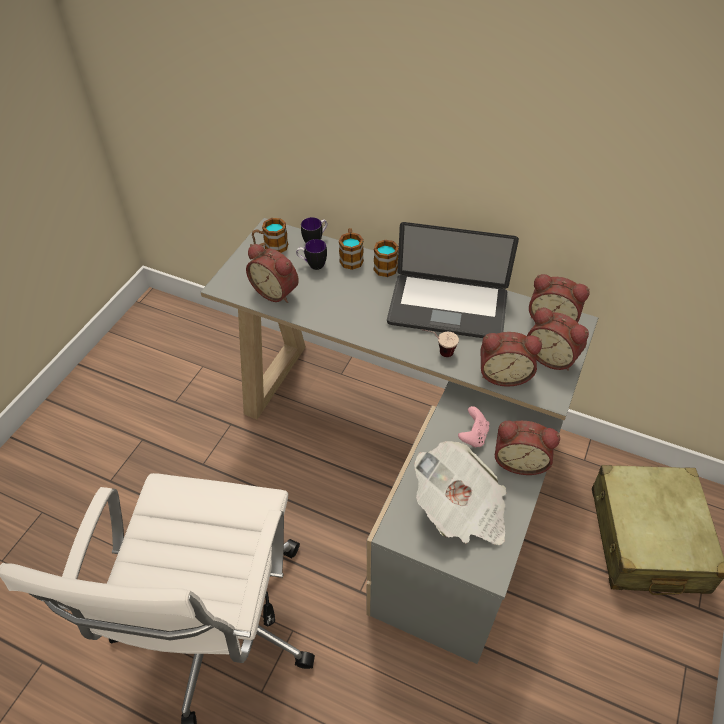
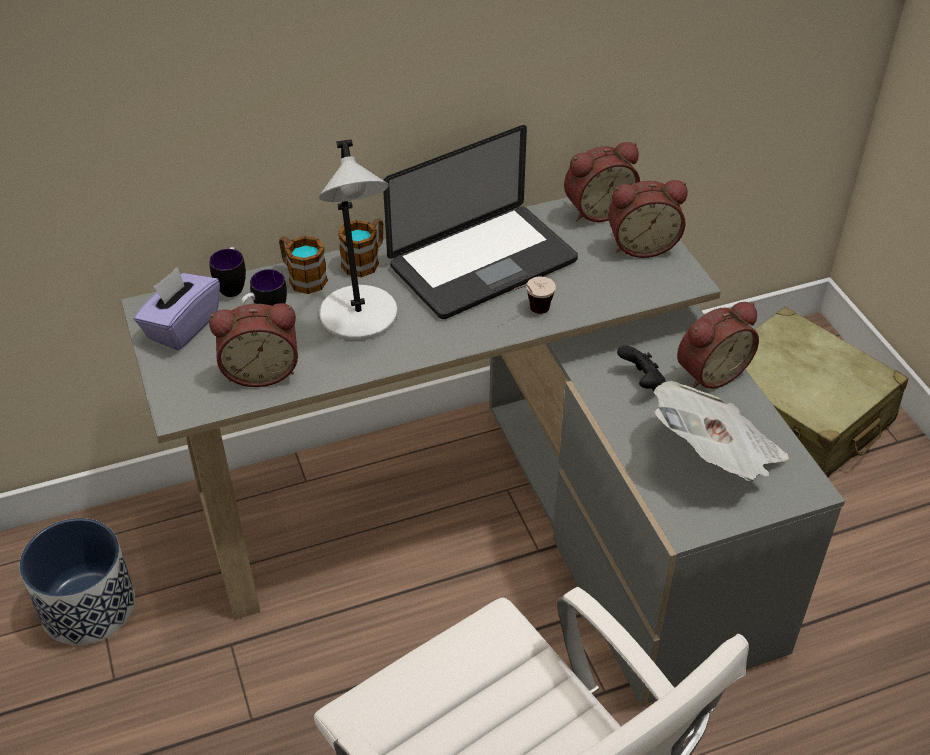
camera: 45 degrees left, 5 degrees down
(198, 362) = (88, 606): none -> planter
(271, 247) = (182, 326): mug -> purple tissue box
(351, 296) = (360, 318): none -> grey table lamp
(473, 436) = (641, 382): pink game controller -> black game controller
(503, 374) = (620, 290): alarm clock -> none

